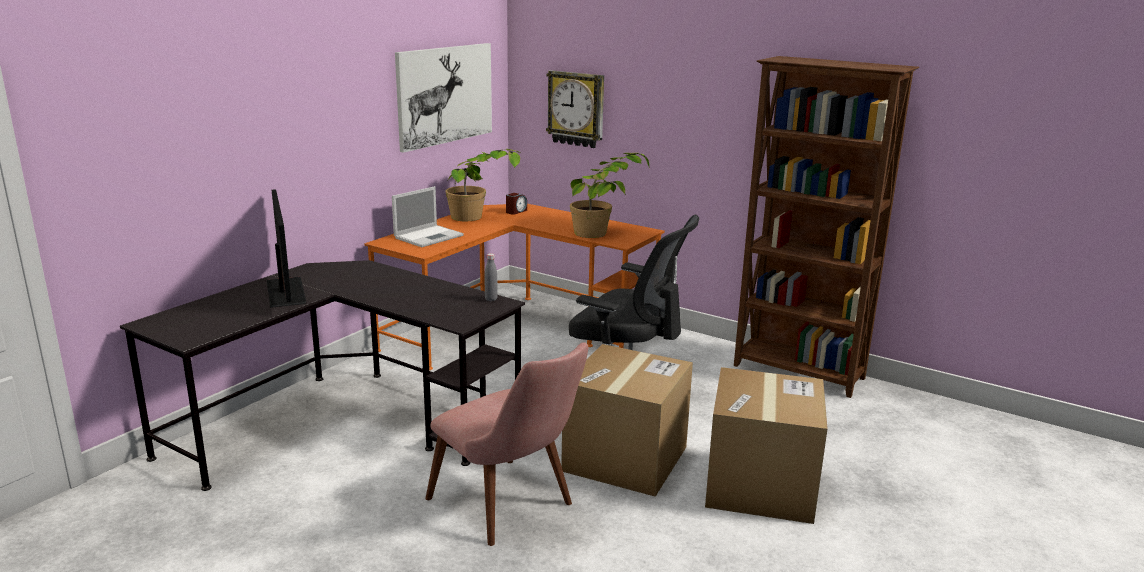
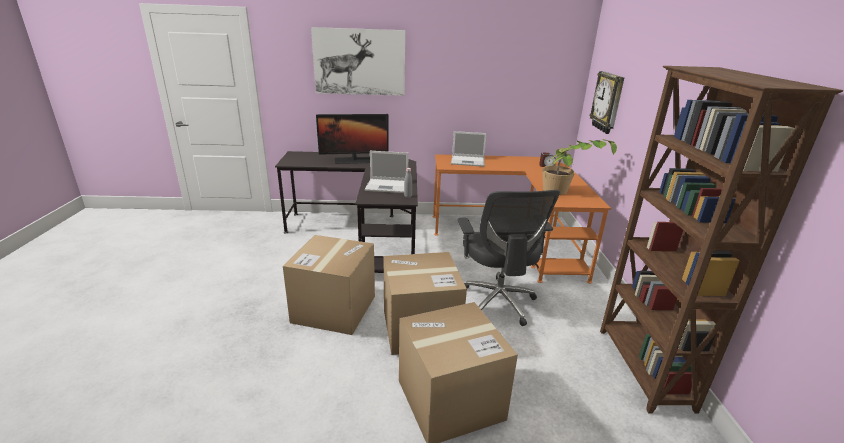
camera: 55 degrees right, 5 degrees up
(286, 292) = (354, 160): monitor -> monitor turned 45 degrees clockwise
(435, 300) = (387, 186): none -> laptop
(445, 95) = (520, 78): picture -> picture (359, 62)
(479, 220) = (515, 163): potted plant -> none
(512, 508) = (334, 309): pink chair -> cardboard box

